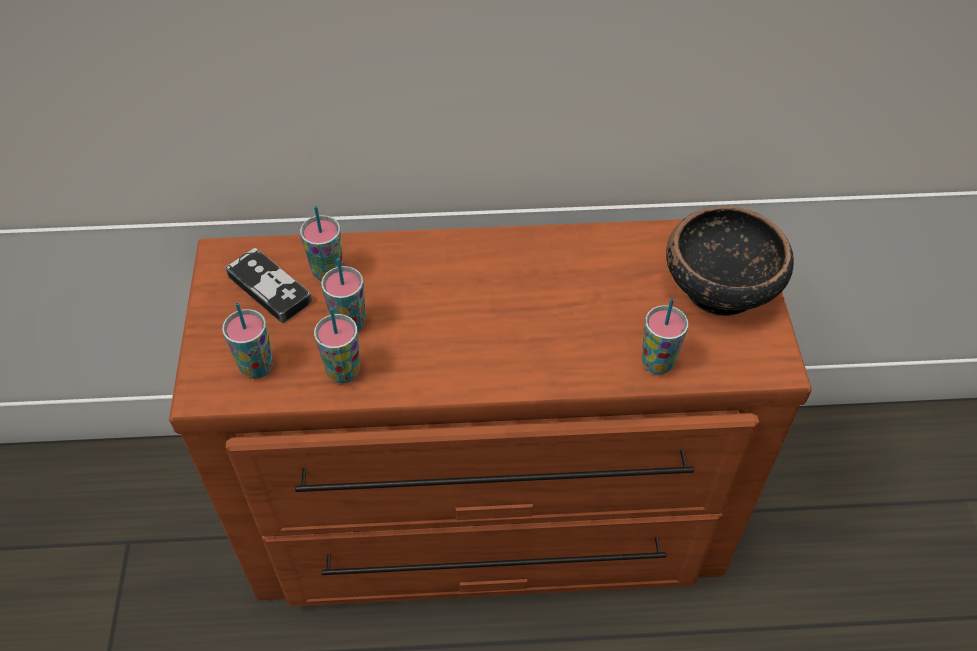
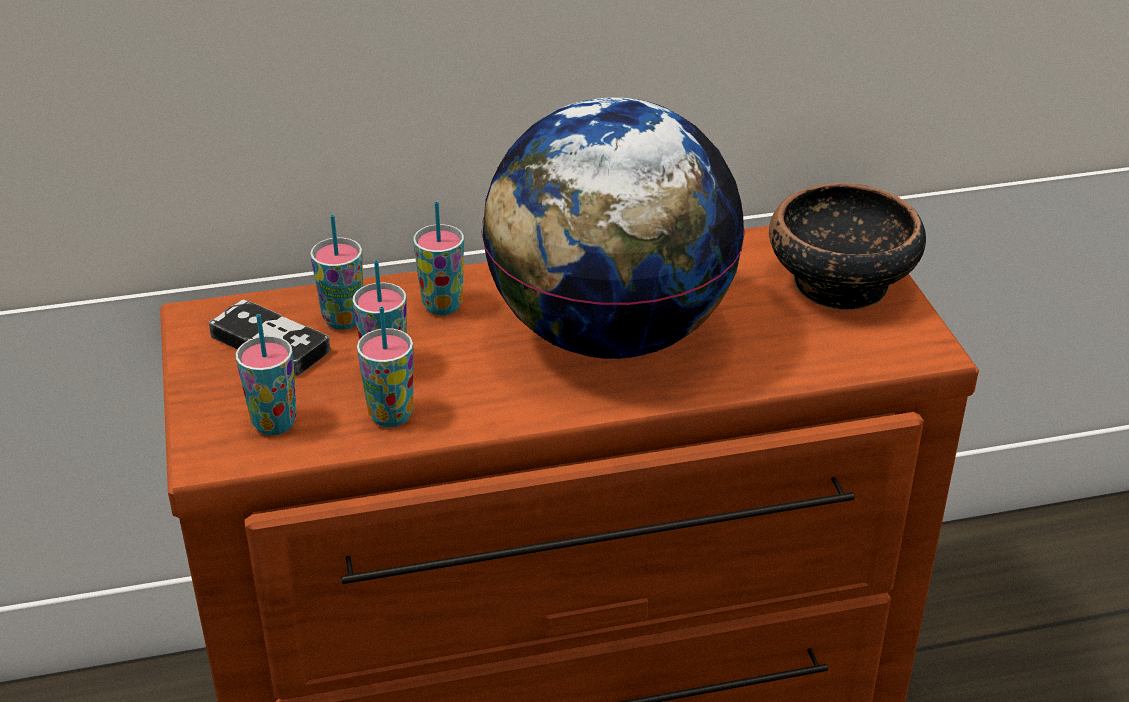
camera: 10 degrees left, 15 degrees down
(526, 314) = (609, 333): none -> globe
(657, 363) = (786, 363): cup -> cup (442, 305)

